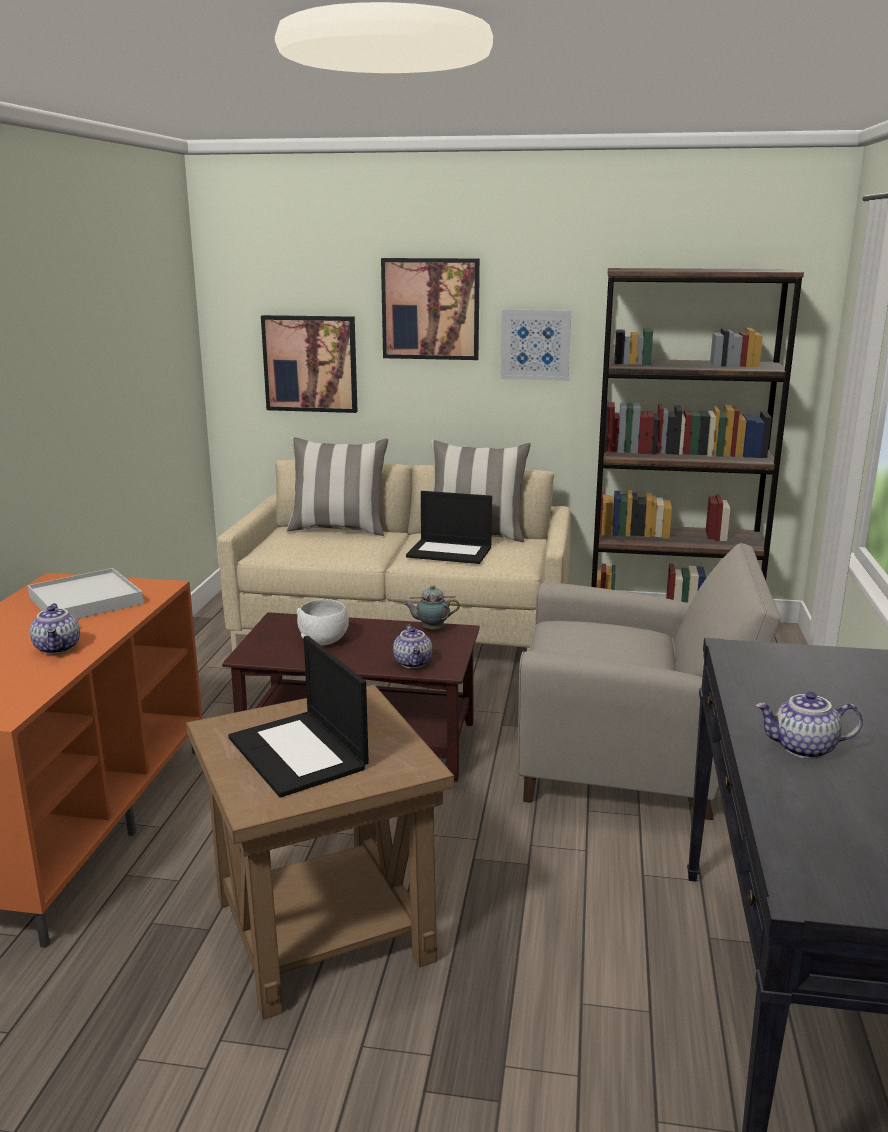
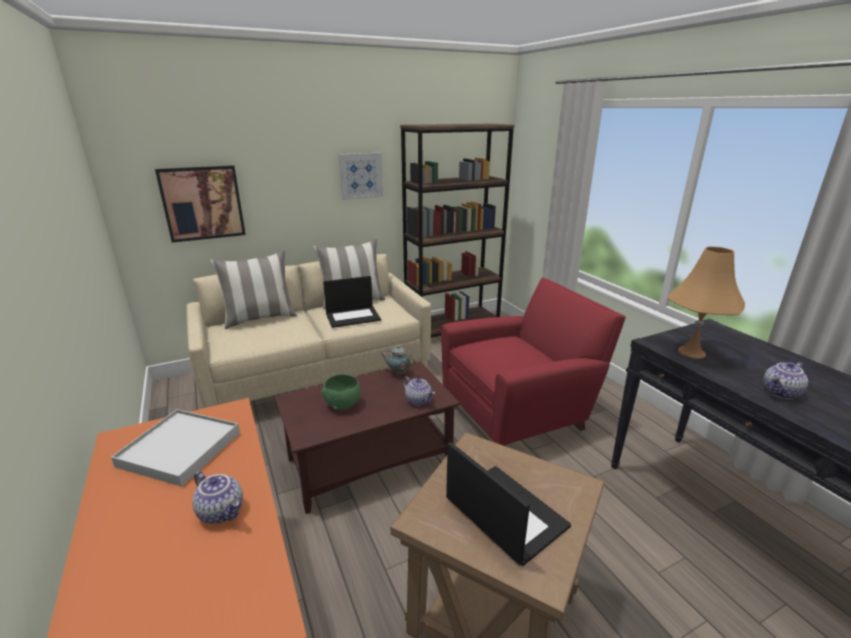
camera: 35 degrees left, 5 degrees up
(299, 753) = (504, 512): laptop -> laptop turned 150 degrees counterclockwise
(324, 640) = (343, 404): white bowl -> green bowl
(430, 309) = (290, 156): picture -> none
(431, 629) = (397, 373): teapot -> teapot turned 60 degrees clockwise
(631, 763) = (519, 412): beige armchair -> red armchair
(770, 673) = (691, 352): none -> orange table lamp

